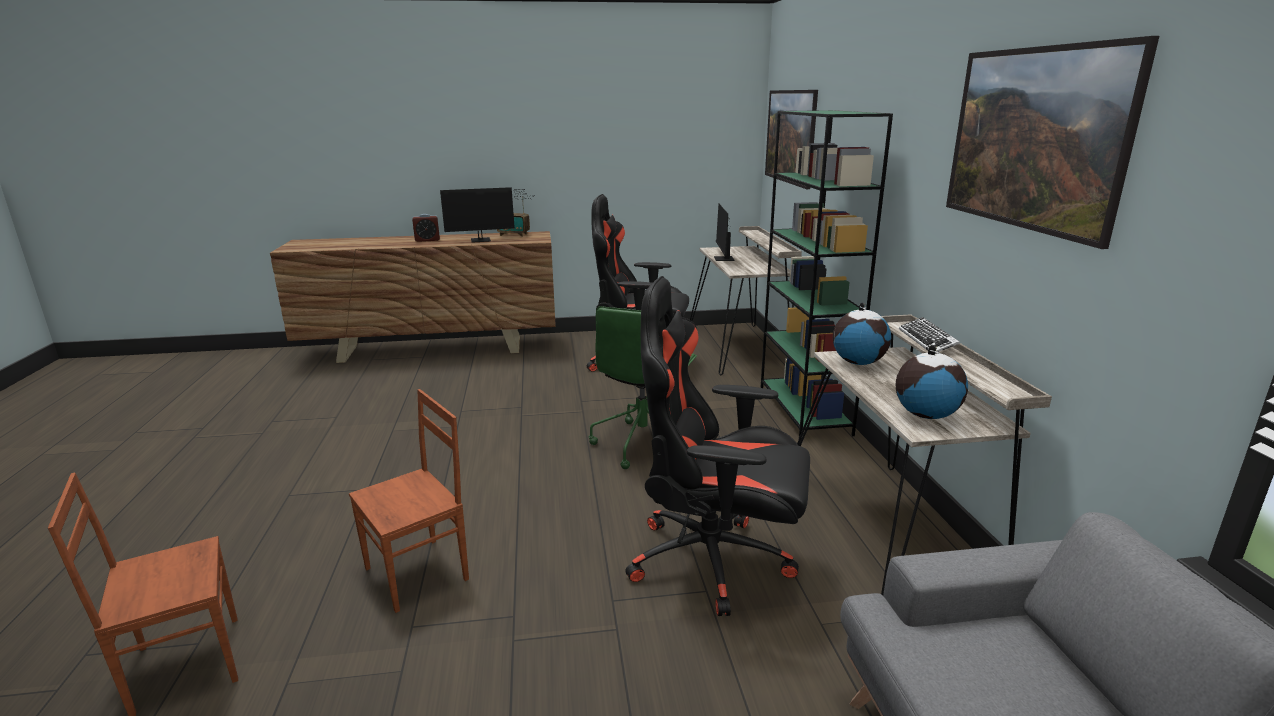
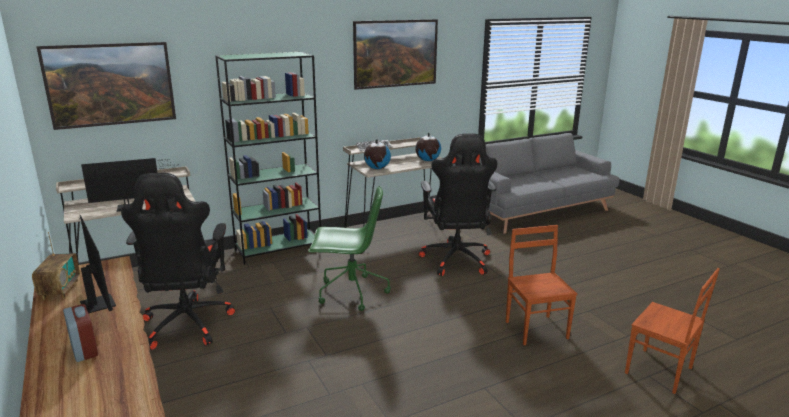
camera: 110 degrees left, 0 degrees up
(419, 574) = (536, 329): brown chair -> brown chair turned 45 degrees clockwise

